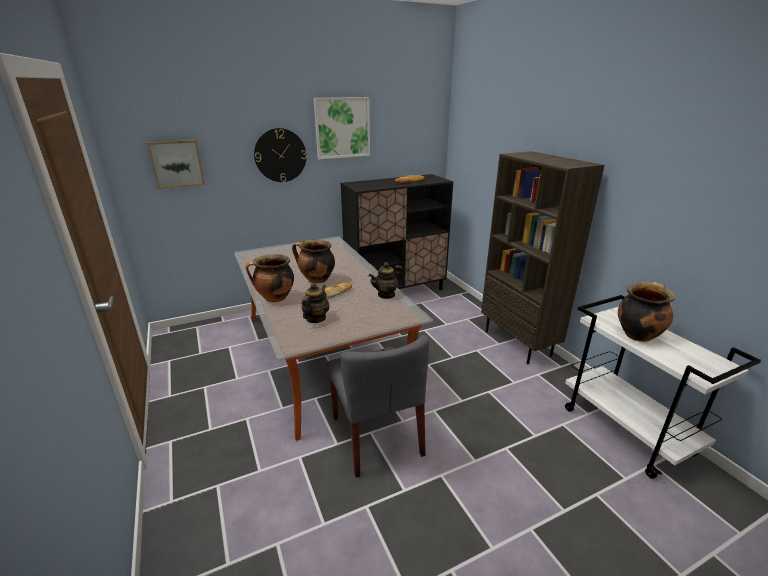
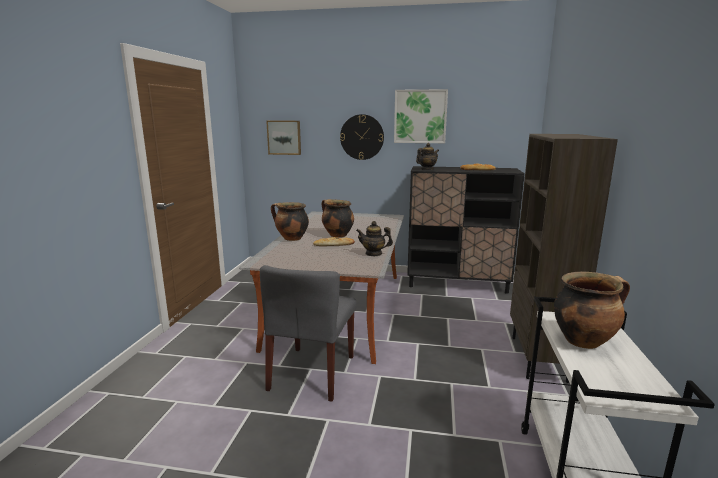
camera: 35 degrees right, 10 degrees down
(315, 319) = (297, 254): teapot -> teapot (426, 169)

